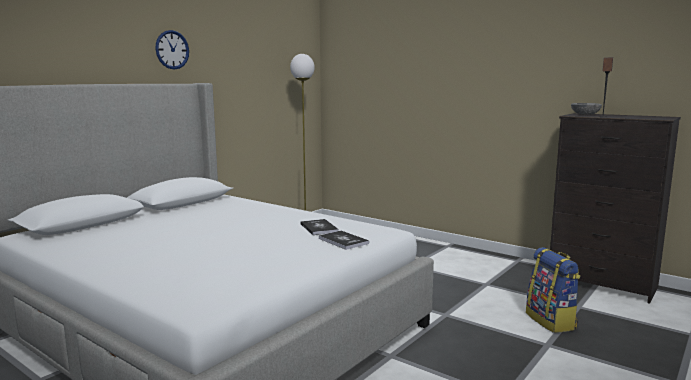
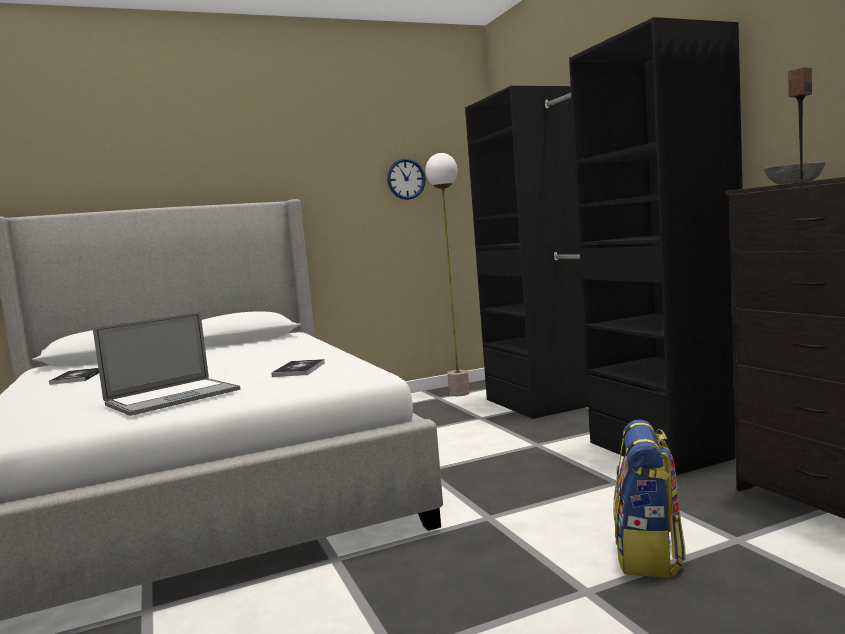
camera: 30 degrees right, 5 degrees down
(172, 50) = (260, 164): wall clock -> wall clock (406, 179)
(282, 257) = (173, 397): none -> laptop
(343, 241) = (283, 384): book -> book (77, 377)
(425, 248) = (594, 422): none -> black wardrobe

